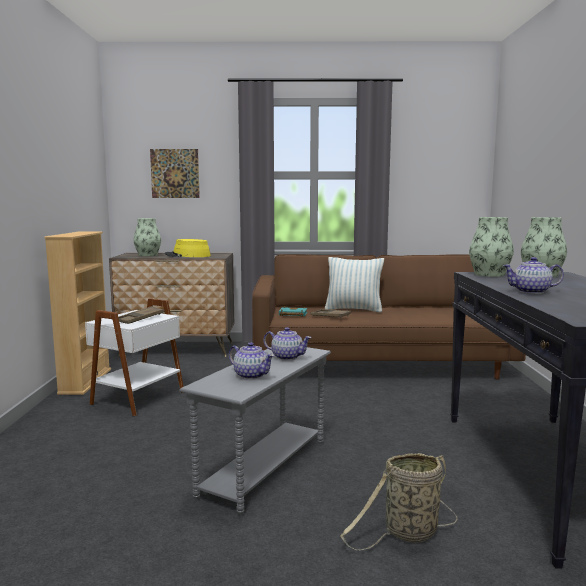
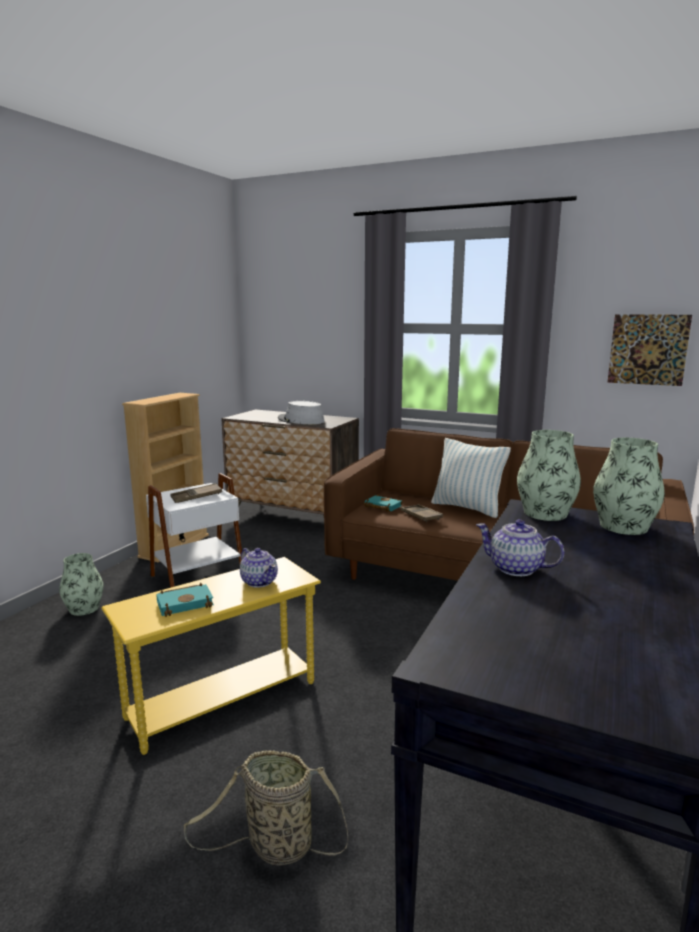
camera: 25 degrees right, 5 degrees up
(148, 255) = (265, 416): vase -> vase (84, 608)
(175, 173) = (302, 324): picture -> picture (648, 349)
(187, 255) = (300, 420): yellow hat -> grey hat
(251, 375) = (186, 603): teapot -> turquoise book
(263, 467) = (222, 699): grey side table -> yellow side table

